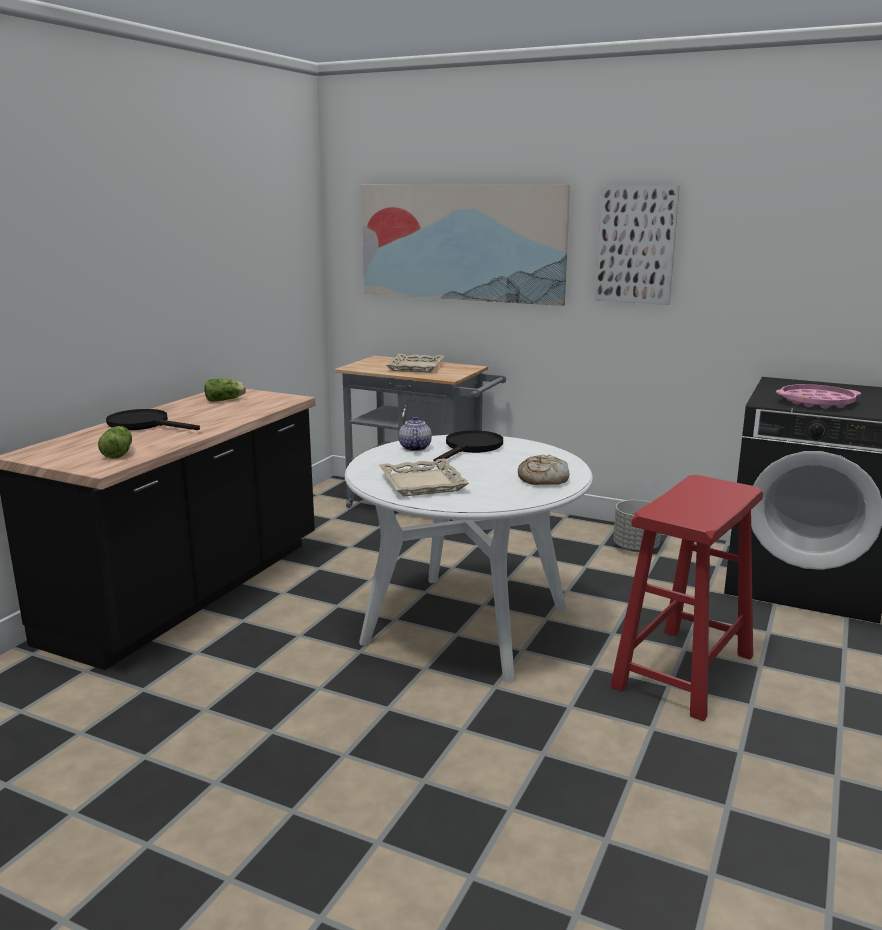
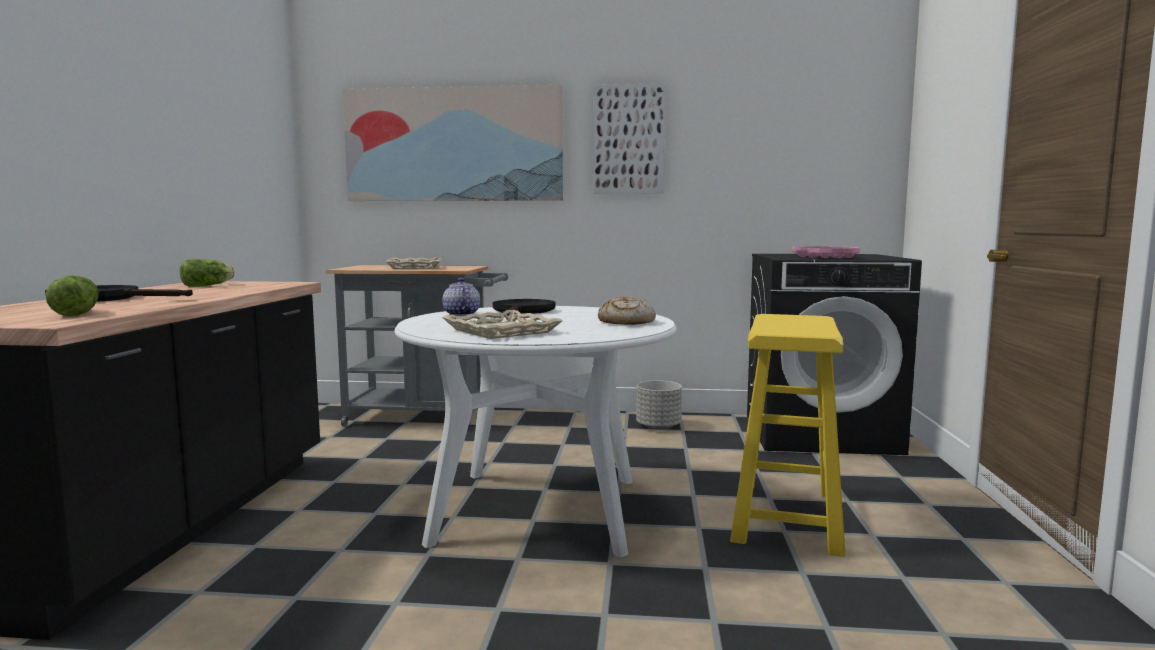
camera: 20 degrees left, 10 degrees down
(683, 672) = (786, 517): red stool -> yellow stool

